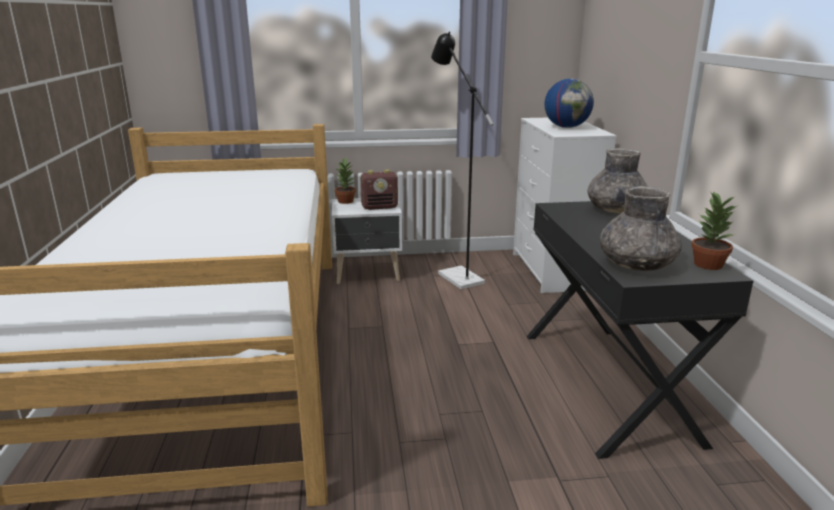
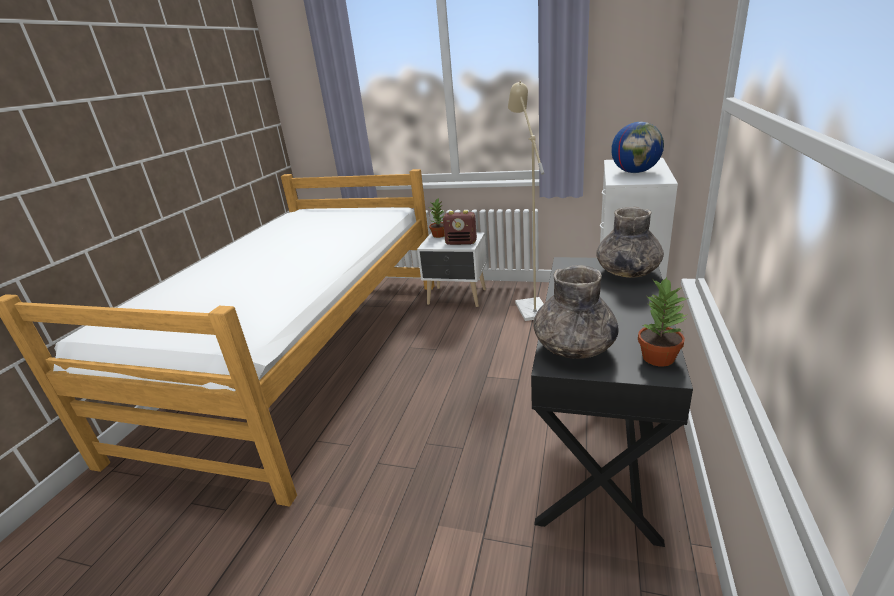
camera: 25 degrees right, 5 degrees up
(456, 275) = (529, 306): black floor lamp -> beige floor lamp

